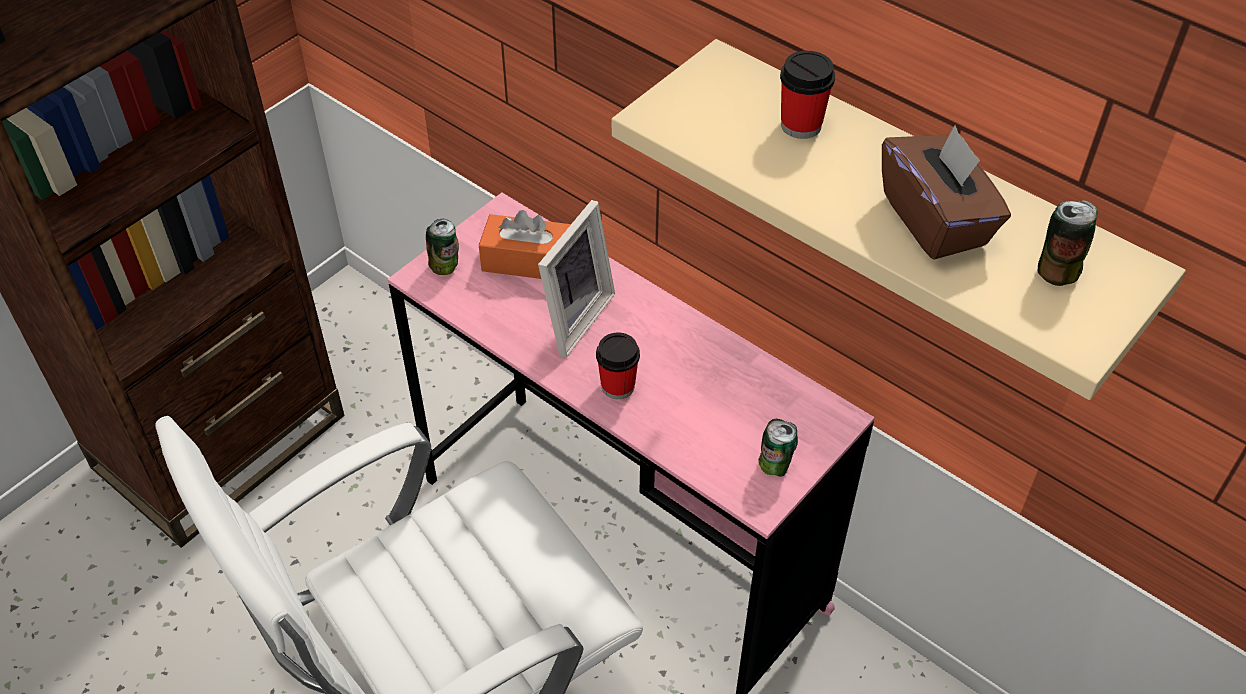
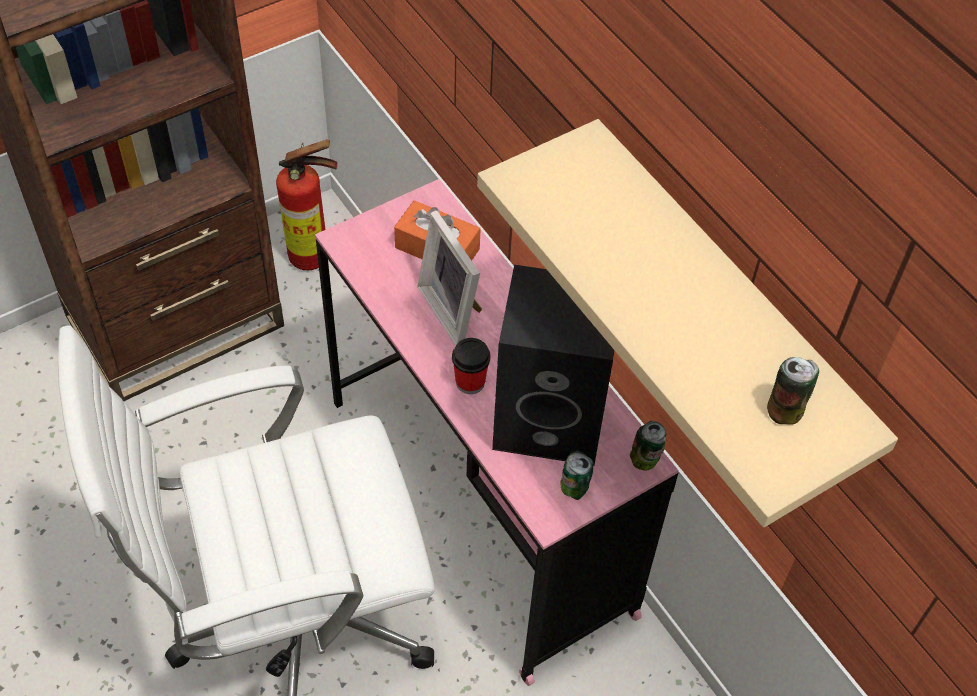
camera: 15 degrees right, 5 degrees up
(354, 338) = (315, 257): none -> fire extinguisher
(446, 266) = (367, 236): can -> can (645, 460)
(571, 318) = (454, 310): picture frame -> picture frame turned 105 degrees clockwise
(721, 399) = (552, 418): none -> black speaker
(801, 125) = (632, 219): cup -> none
(936, 220) = (704, 337): brown tissue box -> none

